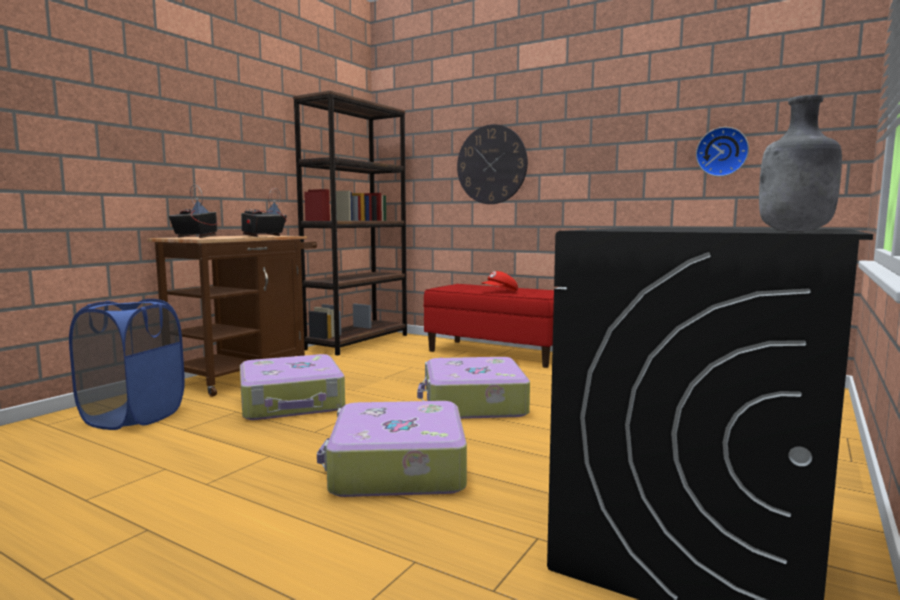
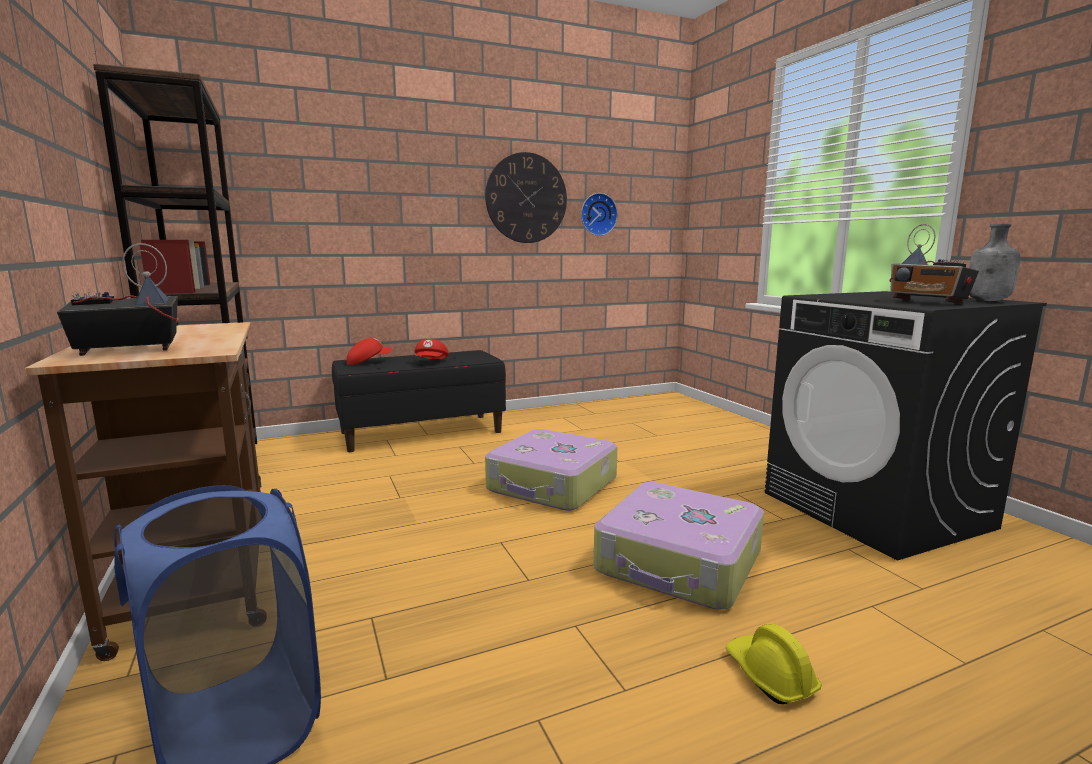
camera: 55 degrees left, 5 degrees up
(253, 526) = (769, 676): none -> yellow hard hat
(263, 236) = (204, 331): radio -> radio (928, 302)
(292, 402) = (399, 569): suitcase -> none
(467, 286) = (368, 362): none -> red cap
(491, 164) = (369, 209): wall clock -> wall clock (526, 198)
(497, 353) = (421, 432): red bench -> black bench

